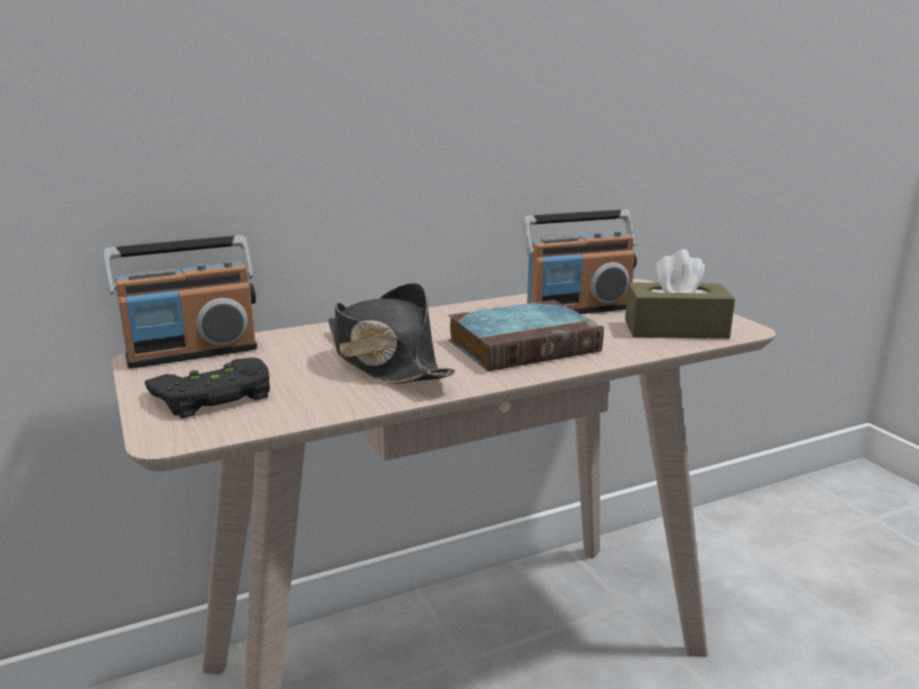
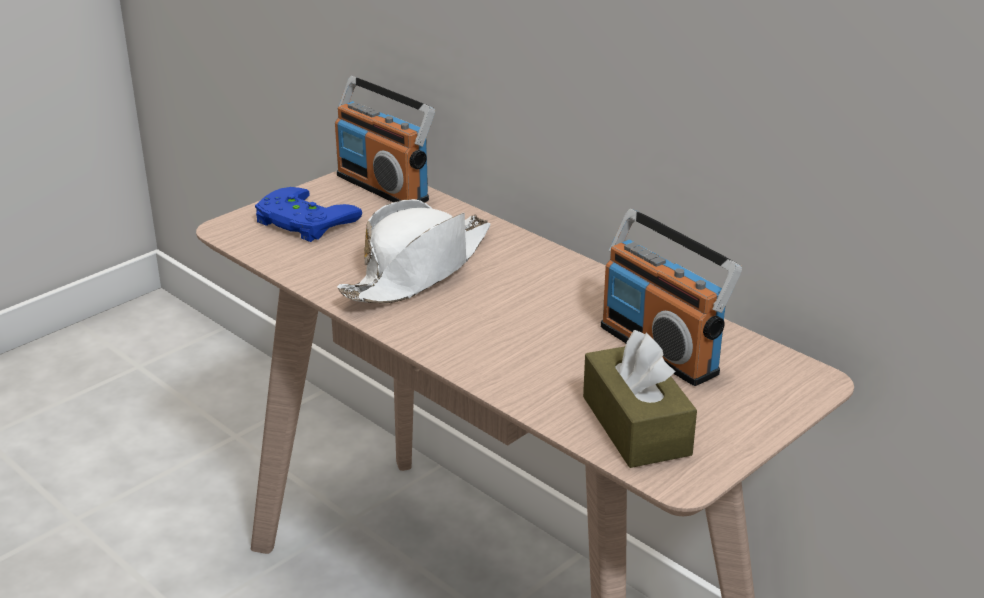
camera: 70 degrees right, 10 degrees up
(214, 397) = (301, 222): black game controller -> blue game controller
(384, 360) = (418, 270): black hat -> white hat
(525, 345) = (509, 334): book -> none

